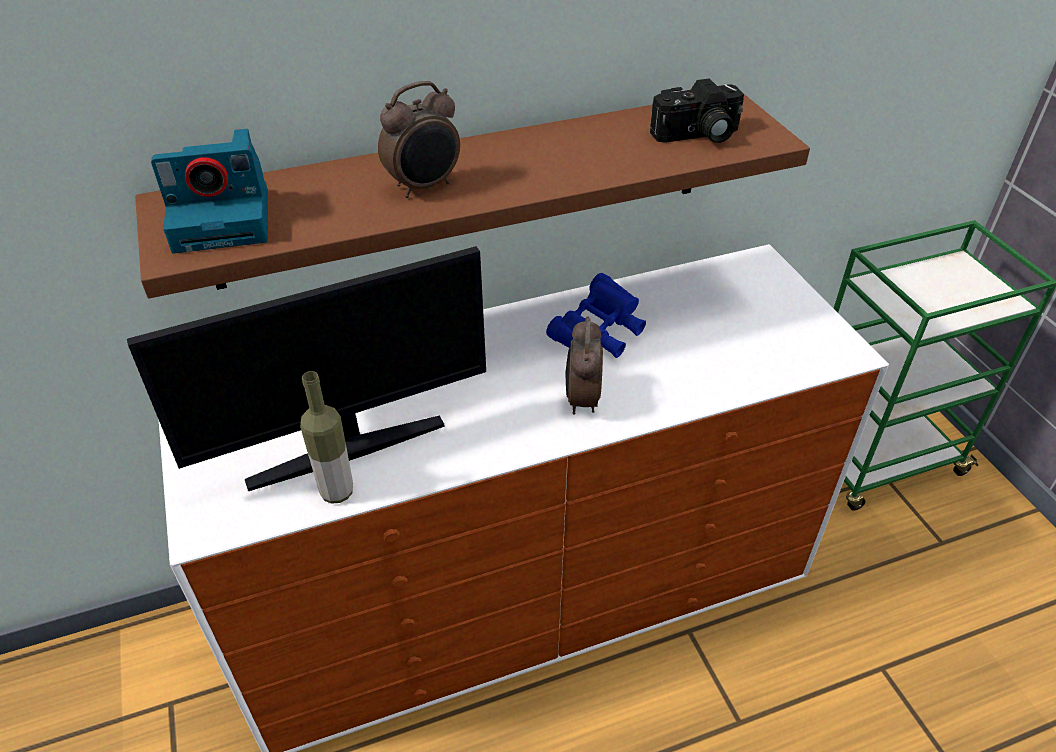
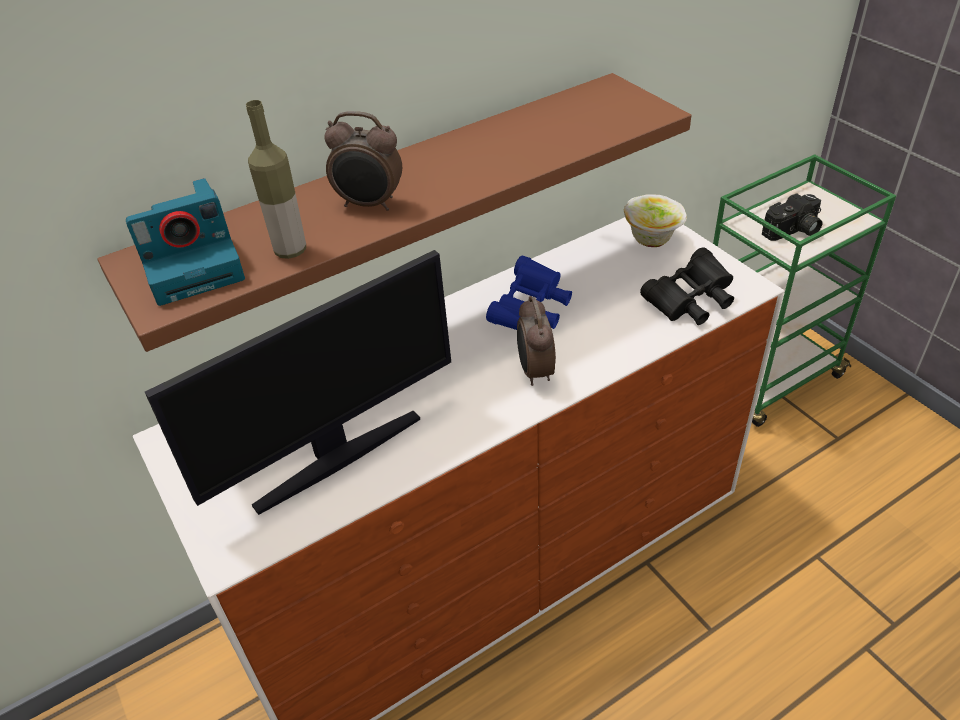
camera: 10 degrees left, 0 degrees up
(337, 492) = (342, 498): bottle -> bottle (290, 250)
(424, 187) = (370, 205): alarm clock -> alarm clock turned 60 degrees clockwise
(697, 136) = (593, 119): camera -> camera (793, 231)
(756, 282) = (652, 240): none -> bowl
(776, 358) = (690, 303): none -> black binoculars

